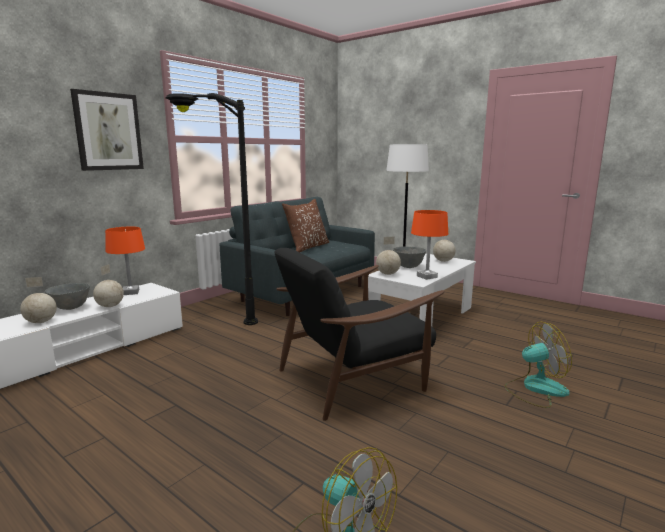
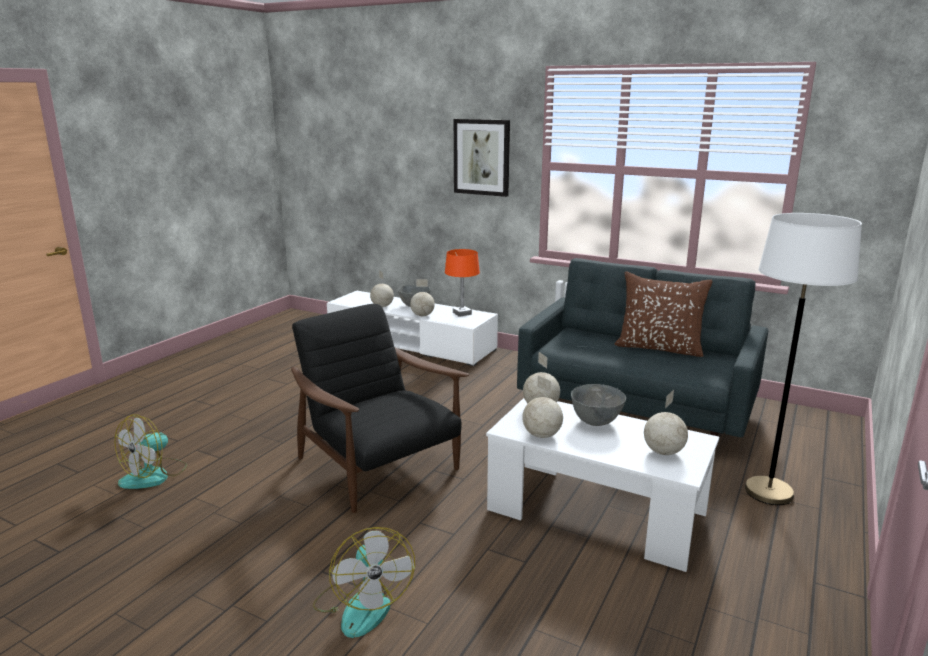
camera: 80 degrees right, 5 degrees up
(213, 316) = (513, 373): black floor lamp -> none
(427, 277) = (541, 435): orange table lamp -> globe

